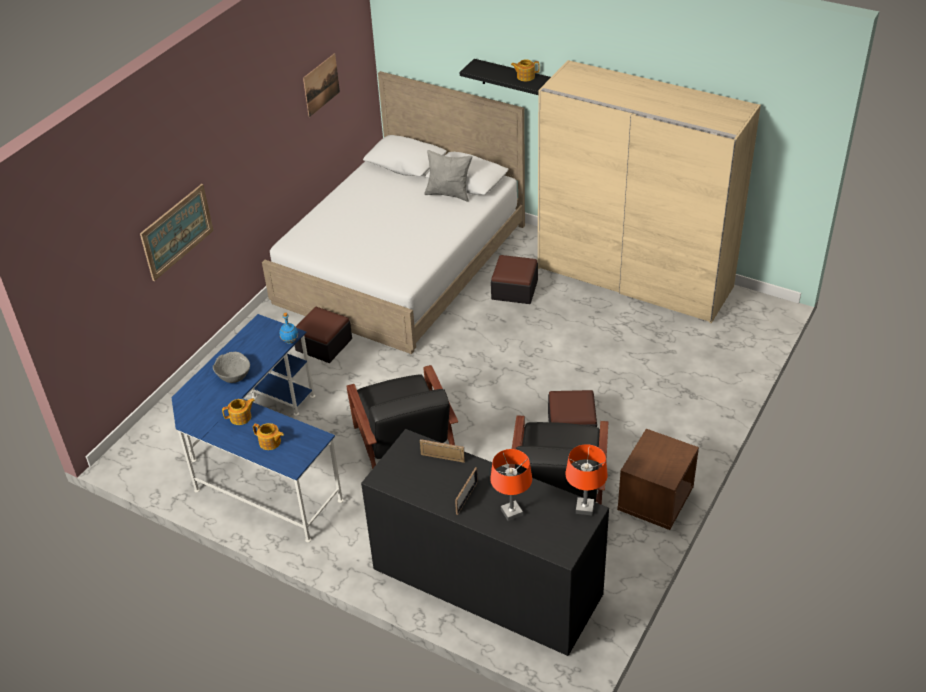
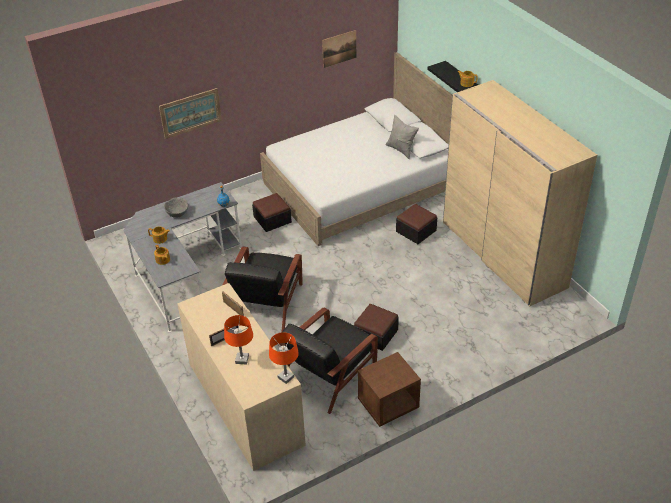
camera: 30 degrees right, 0 degrees up
(262, 460) = (183, 273): blue desk -> grey desk
(486, 581) = (245, 403): black dresser -> beige dresser

